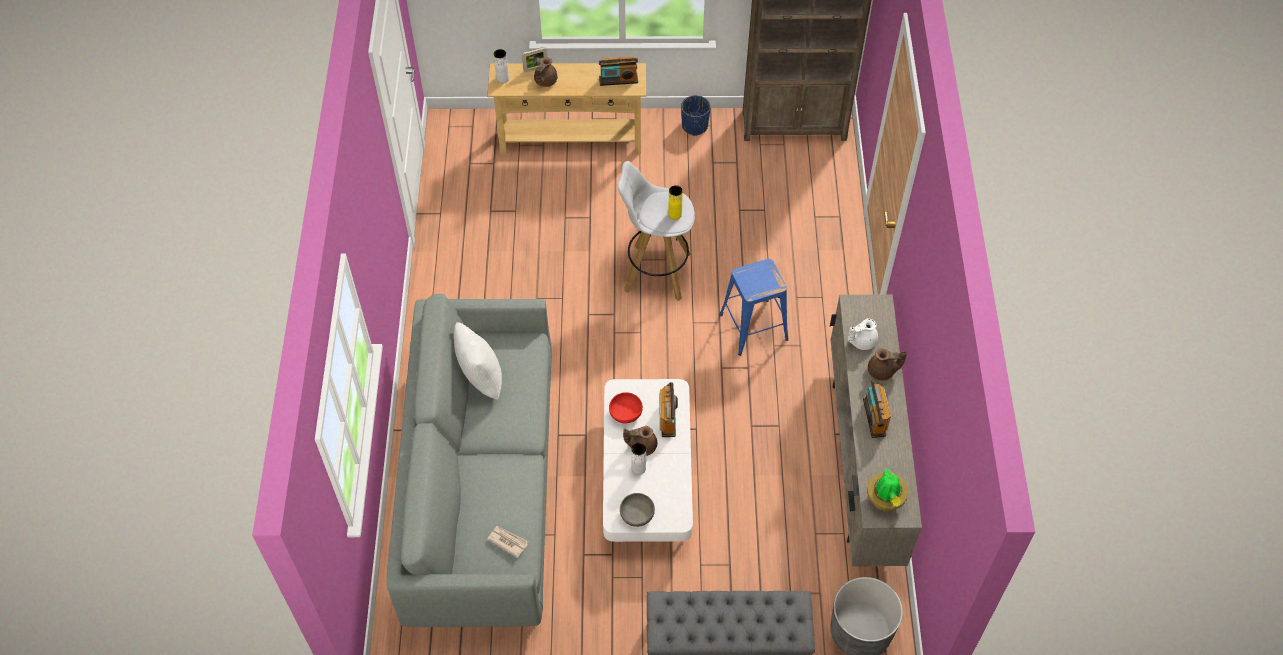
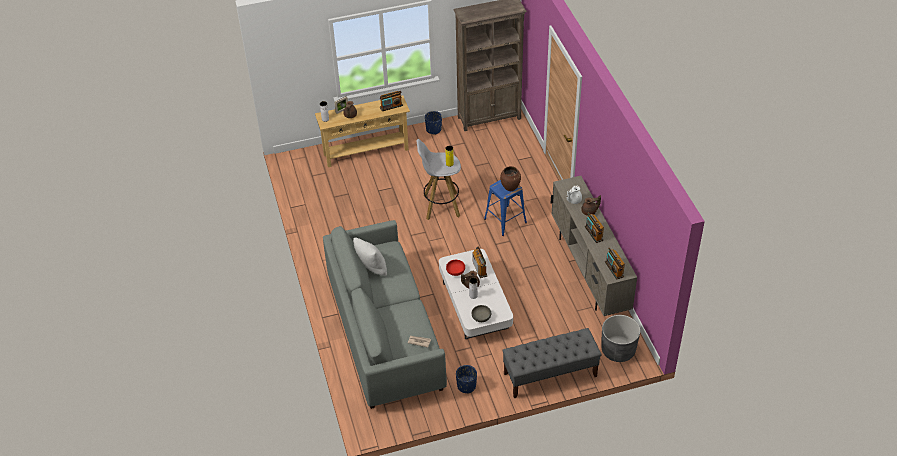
camera: 15 degrees left, 10 degrees down
(578, 627) = (466, 386): none -> blue planter
(766, 283) = (510, 188): none -> brown vase
(885, 500) = (614, 269): potted plant -> radio

